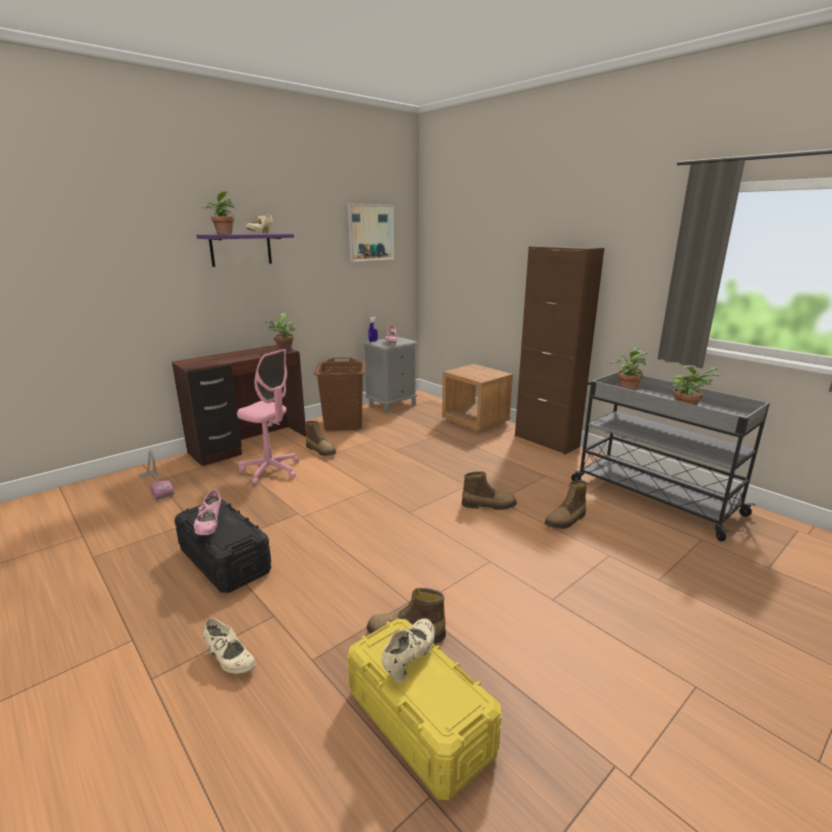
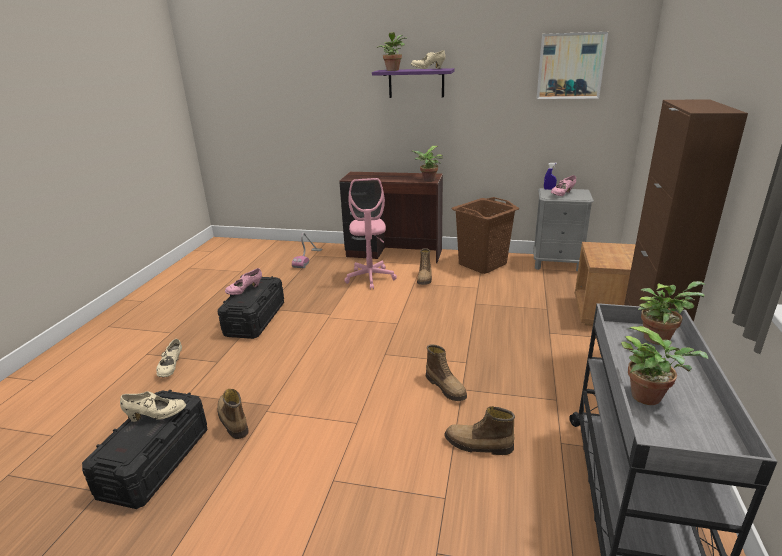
camera: 55 degrees right, 5 degrees up
(419, 722) = (155, 462): yellow storage box -> black storage box

